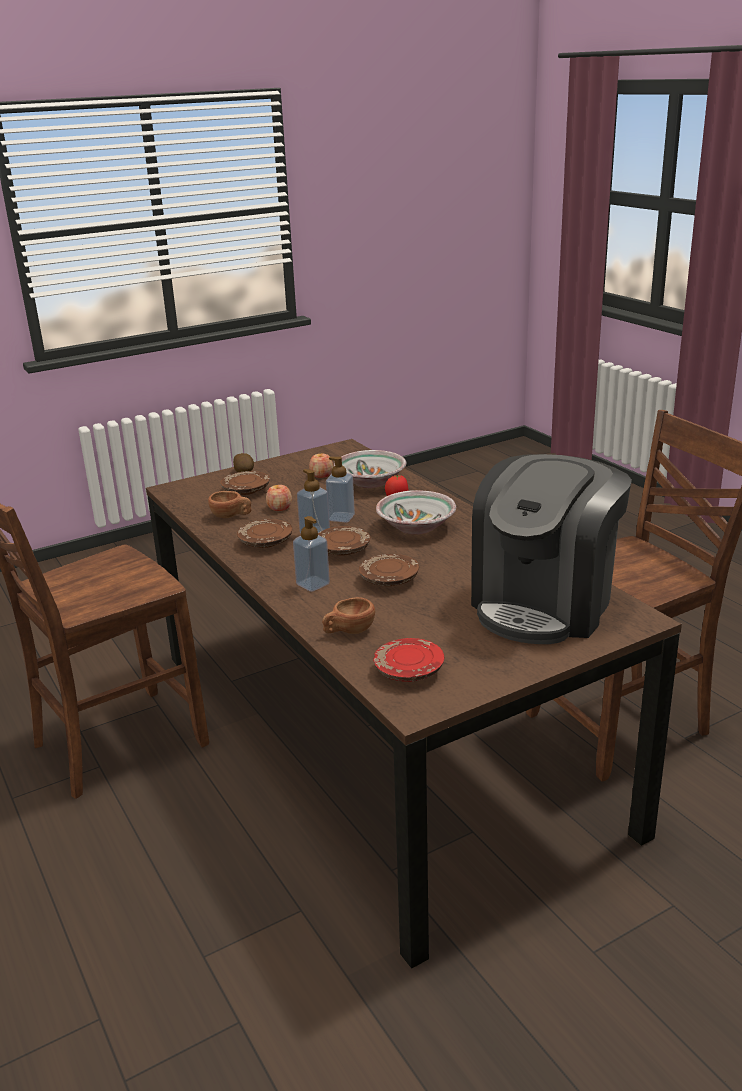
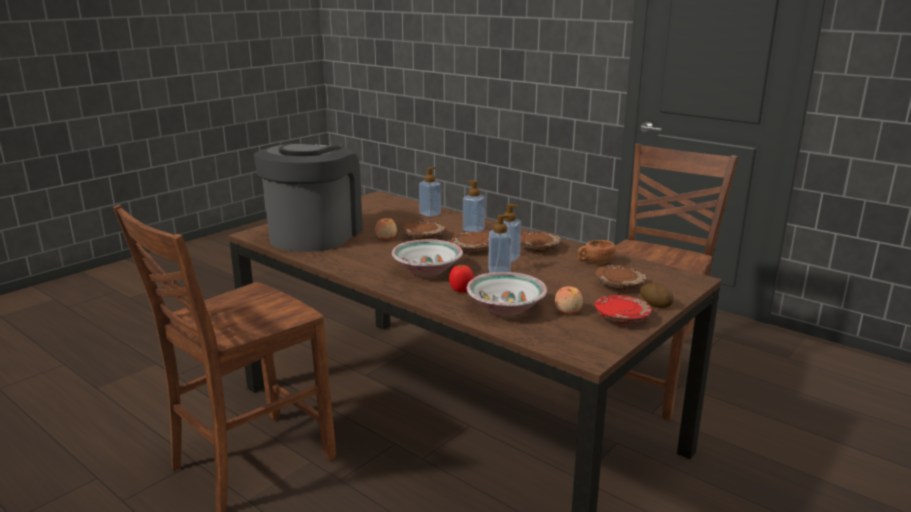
camera: 160 degrees right, 5 degrees down
(279, 508) = (564, 273): apple -> apple (386, 237)
(349, 631) = (430, 214): brown cup -> soap dispenser
(409, 671) = (386, 205): red plate -> red plate (621, 318)

